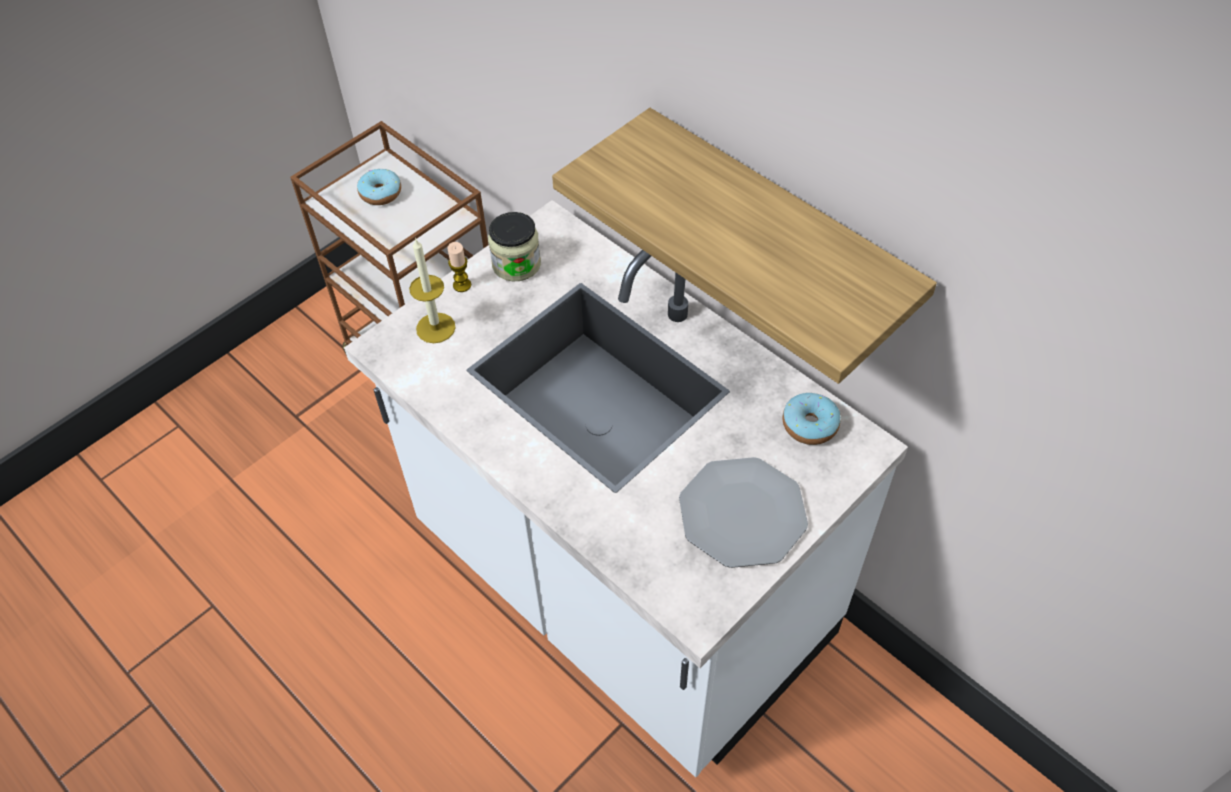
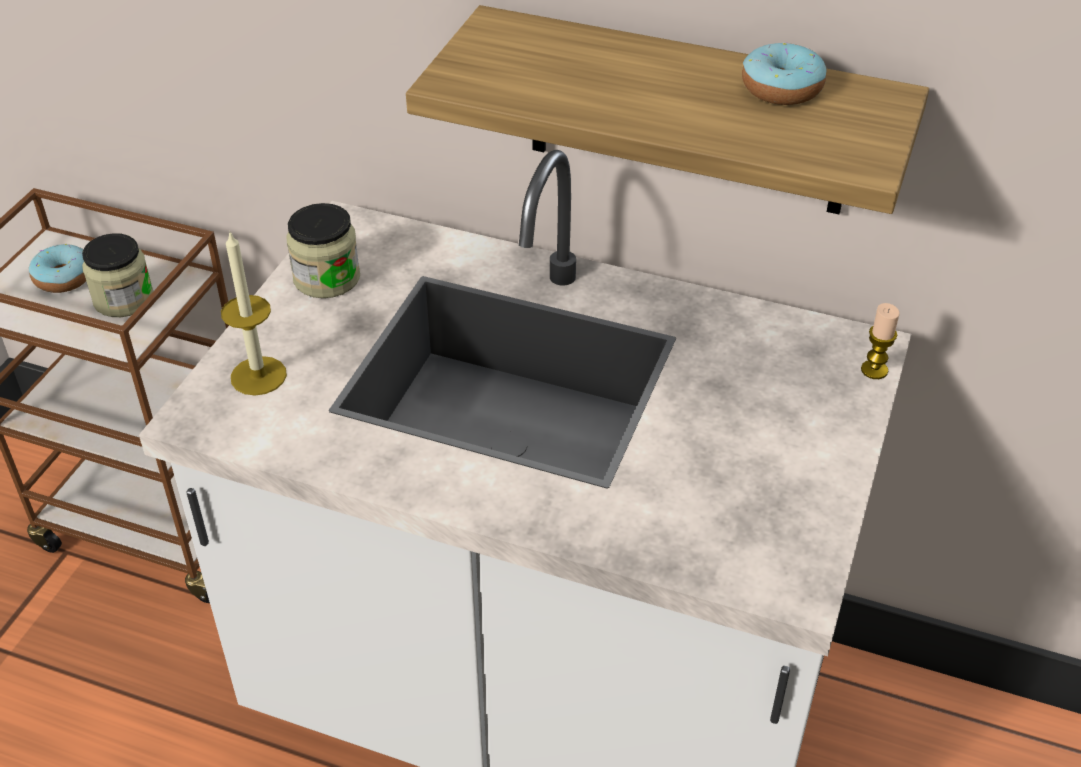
camera: 25 degrees left, 10 degrees down
(411, 222) = (124, 299): none -> jar
(462, 285) = (267, 319): candle -> candle (874, 370)
(742, 513) = (775, 460): plate -> none
(809, 425) = (790, 345): donut -> donut (781, 88)

